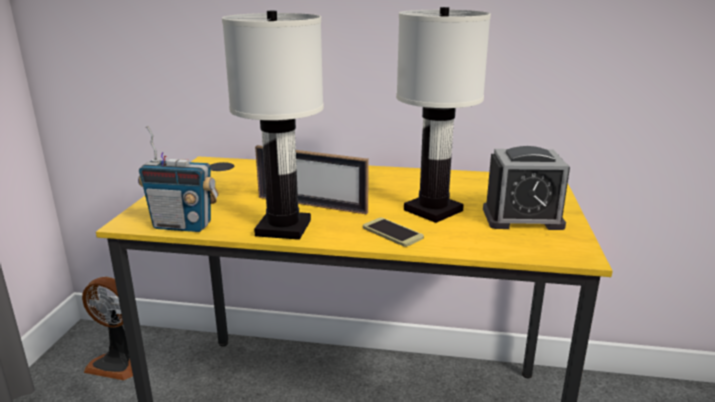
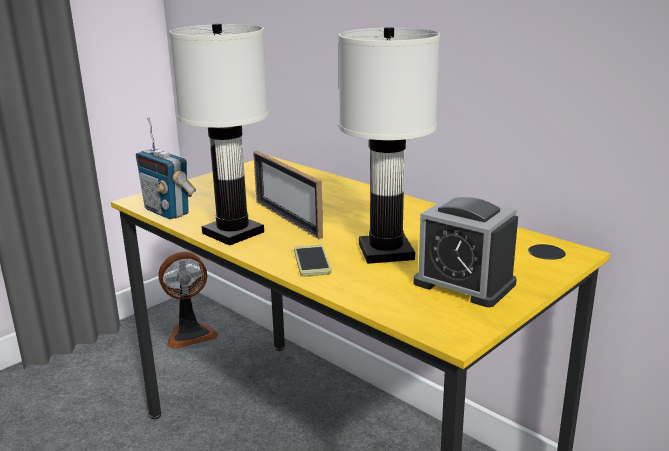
camera: 35 degrees right, 0 degrees up
(118, 362) = (190, 334): fan -> fan turned 75 degrees counterclockwise

